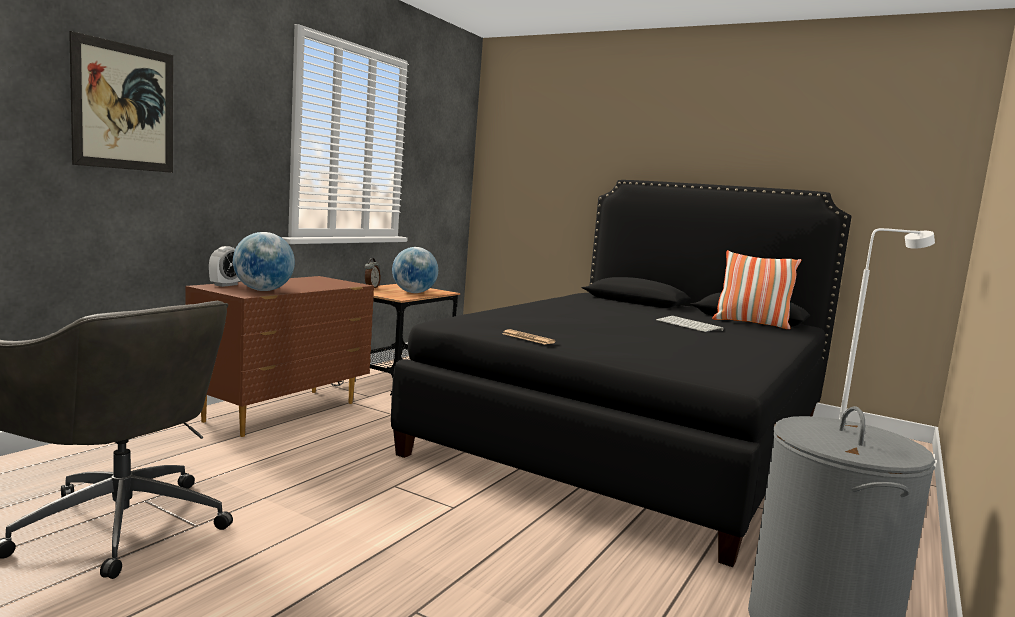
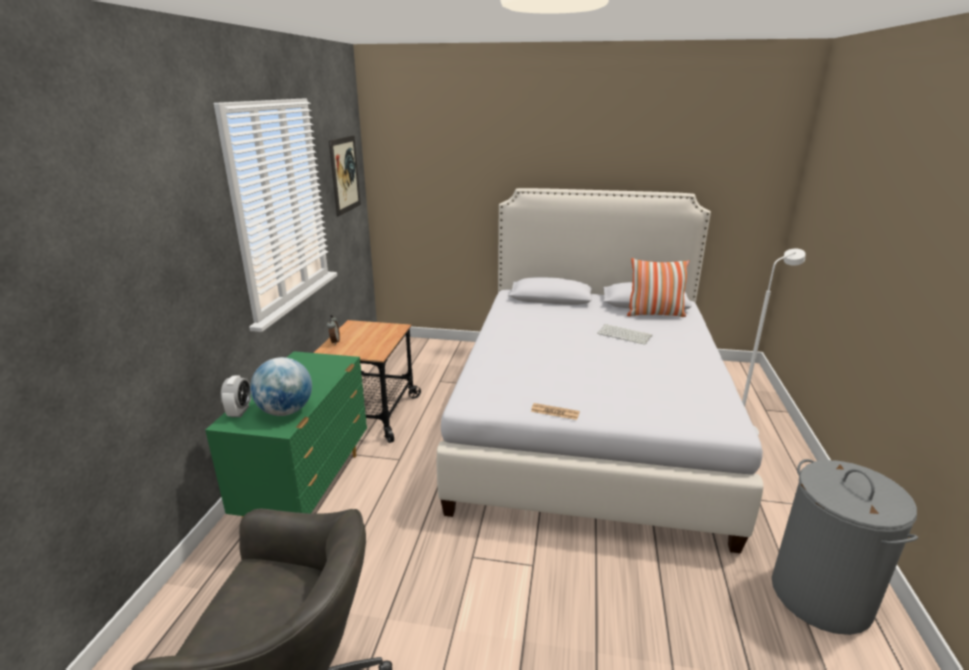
camera: 20 degrees left, 15 degrees up
(124, 107) = (94, 278): picture -> picture (345, 174)
(284, 412) = (309, 490): brown dresser -> green dresser
(413, 293) = (377, 339): globe -> none
(633, 435) = (587, 421): black bed -> white bed

